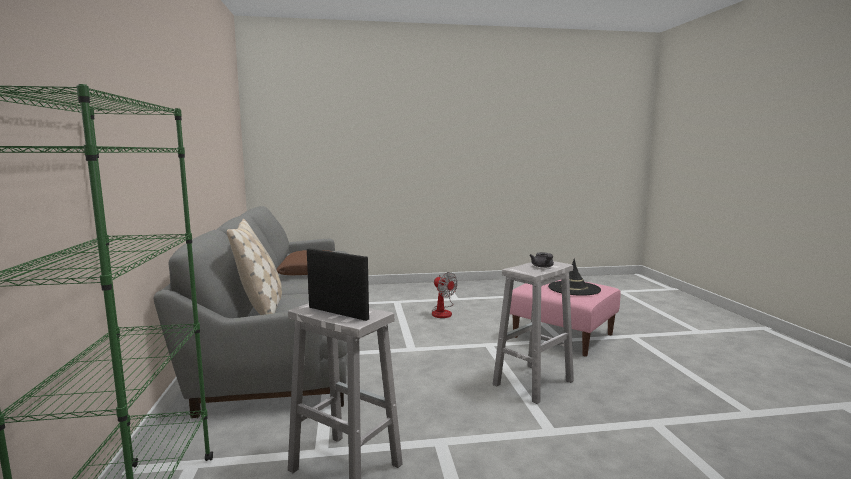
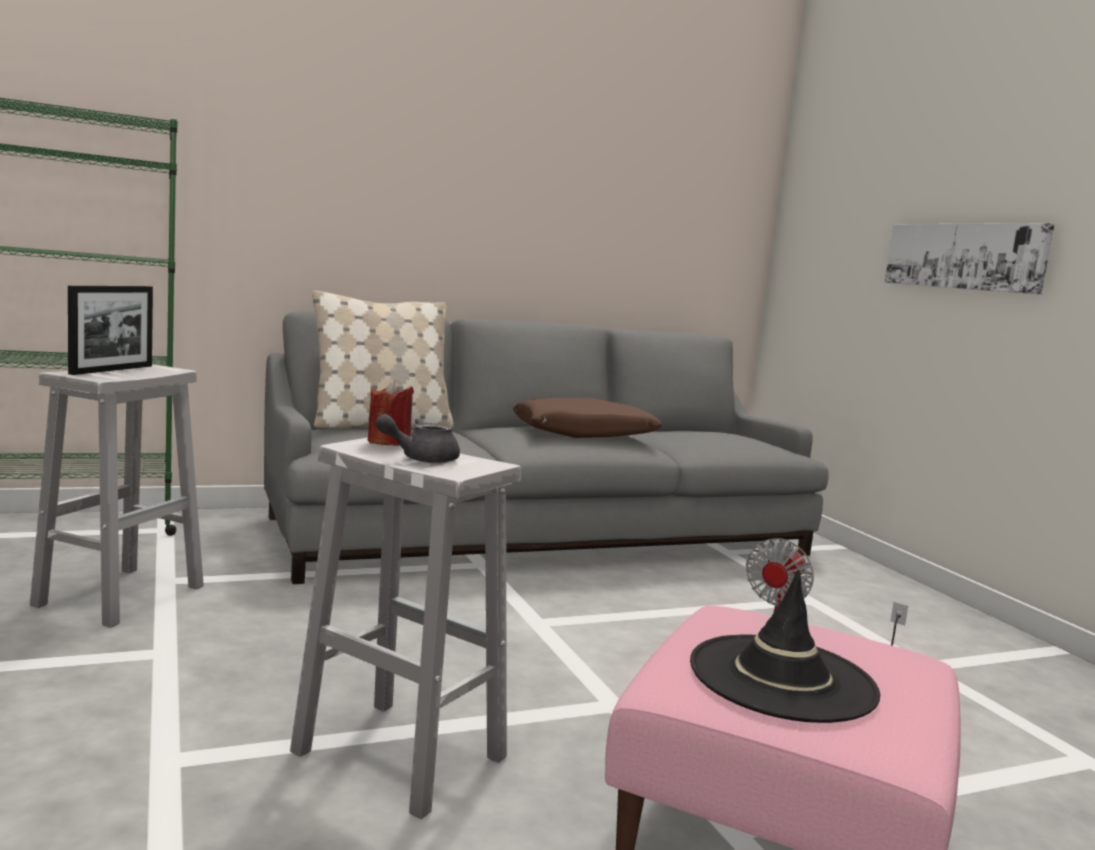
camera: 75 degrees right, 0 degrees up
(374, 155) = (964, 256): none -> picture
(520, 268) = (389, 442): none -> red candle

